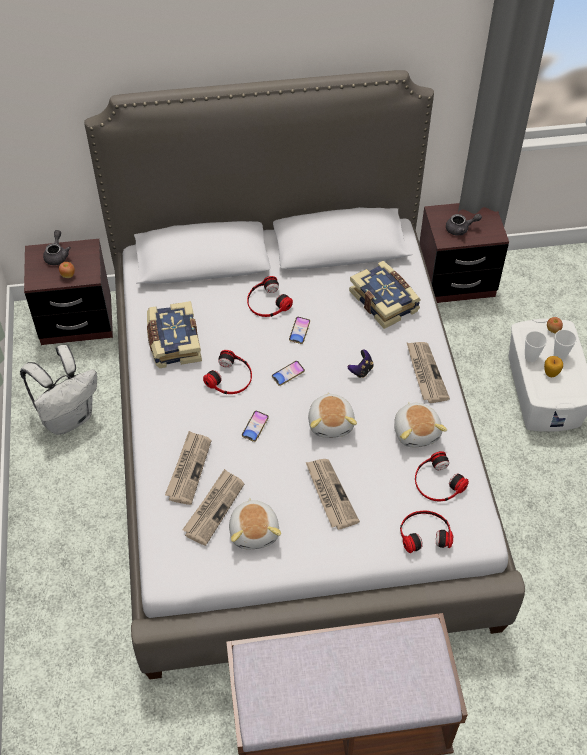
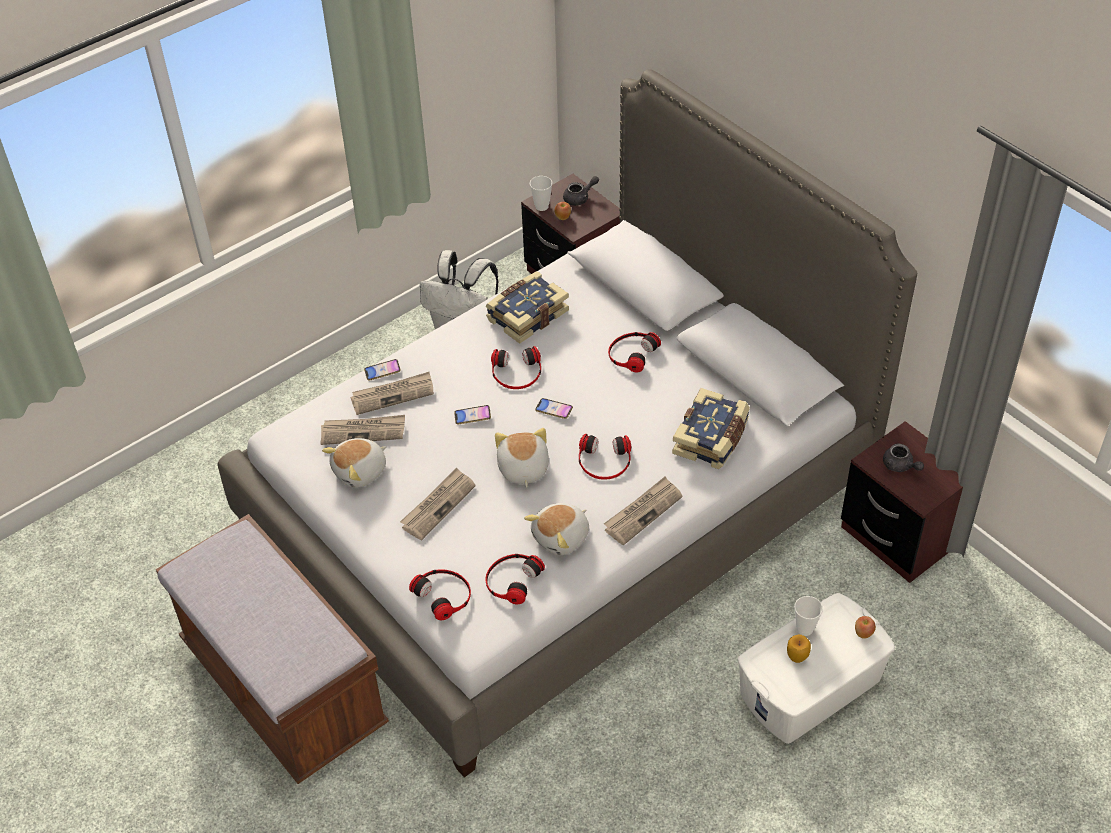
camera: 60 degrees right, 5 degrees down
(299, 331) = (615, 394): phone -> phone (382, 371)
(331, 423) = (522, 469): plush toy -> plush toy turned 120 degrees clockwise
(361, 370) = (604, 461): game controller -> headphones
(559, 355) = (831, 655): cup -> cup (541, 206)

